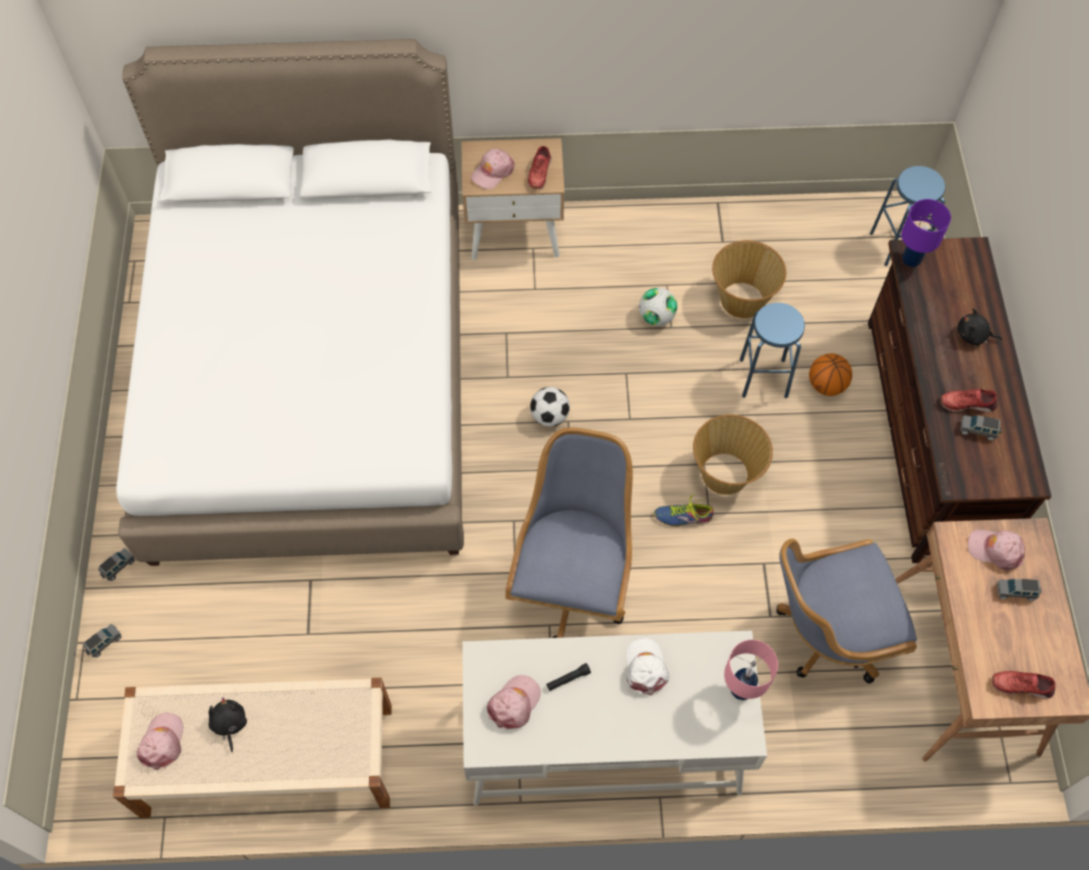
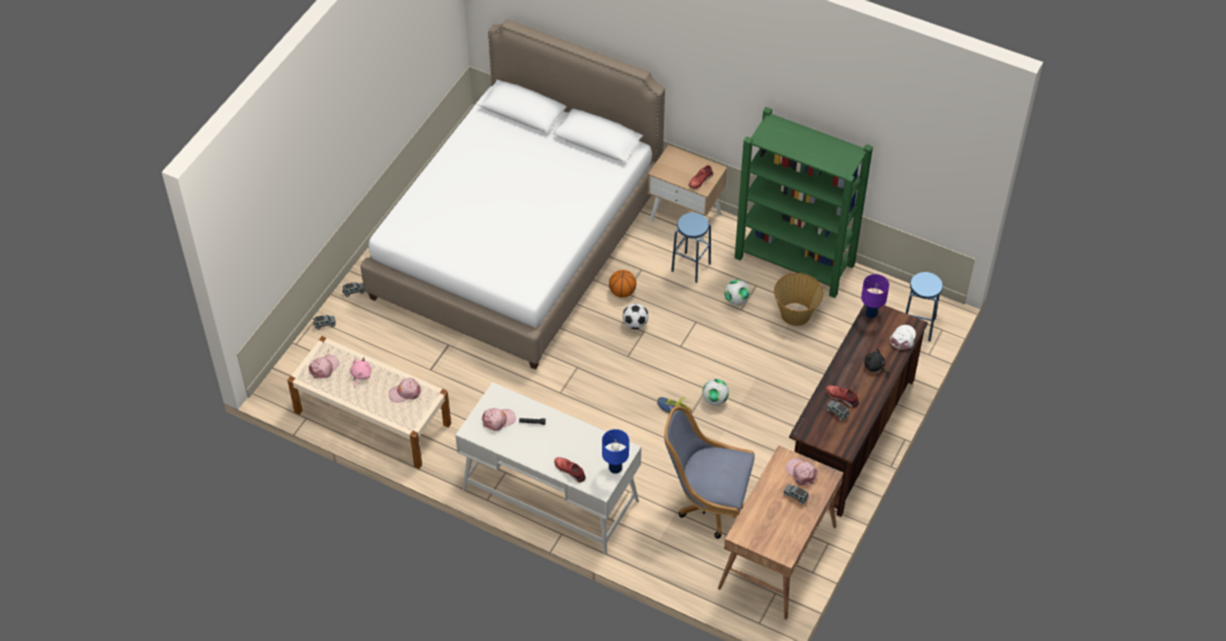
camera: 30 degrees right, 10 degrees down
(229, 724) = (360, 375): black plush toy -> pink plush toy
(492, 172) = (674, 168): pink cap -> pink cap (405, 392)
(572, 582) = (588, 412): blue office chair -> none
(645, 668) = (574, 436): white cap -> white cap (903, 338)
(691, 228) = (794, 261): none -> green bookcase
(725, 474) = (715, 400): basket -> football
(740, 688) = (615, 468): pink table lamp -> blue table lamp
(763, 378) = (776, 361): blue stool -> blue stool (691, 267)
(826, 385) = (811, 382): basketball -> basketball (622, 292)
(1021, 685) = (762, 537): red shoe -> red shoe (570, 470)

